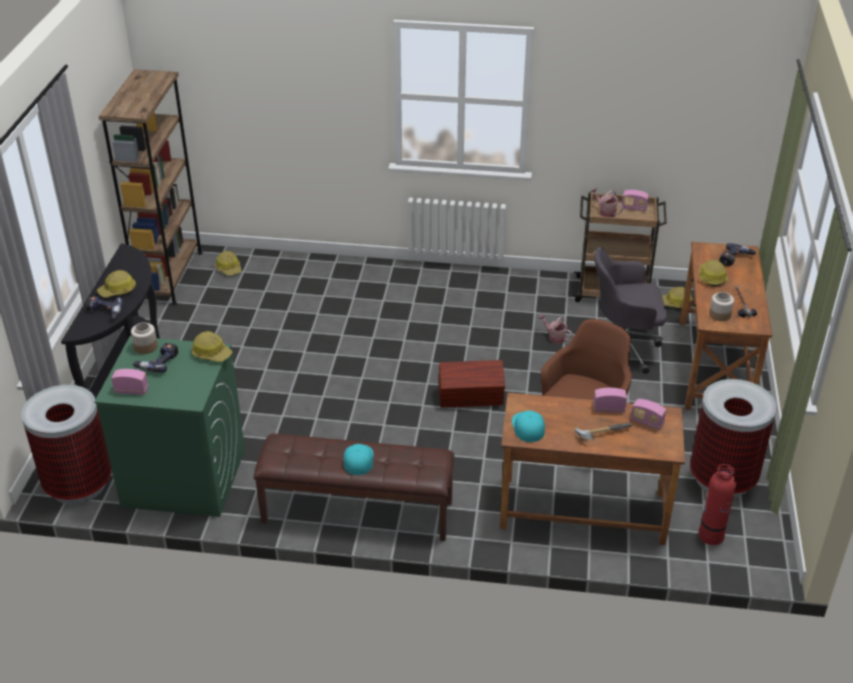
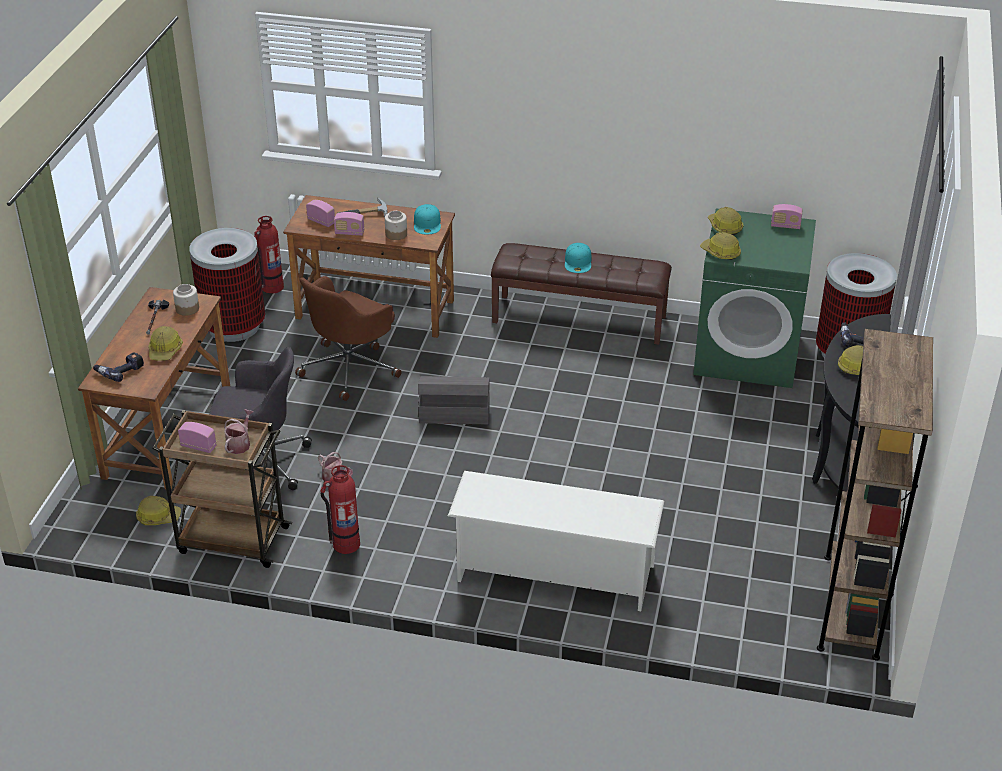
camera: 175 degrees left, 0 degrees up
(145, 347) = (788, 261): jar -> jar (396, 234)
(157, 363) = (770, 247): power drill -> none
(229, 268) = (767, 614): hard hat -> hard hat (725, 227)
(375, 284) = (554, 573): none -> white shoe rack
(471, 397) = (453, 413): brown storage box -> grey storage box
(528, 293) = (345, 544): none -> fire extinguisher
(605, 211) = (240, 443): watering can -> watering can turned 120 degrees counterclockwise

